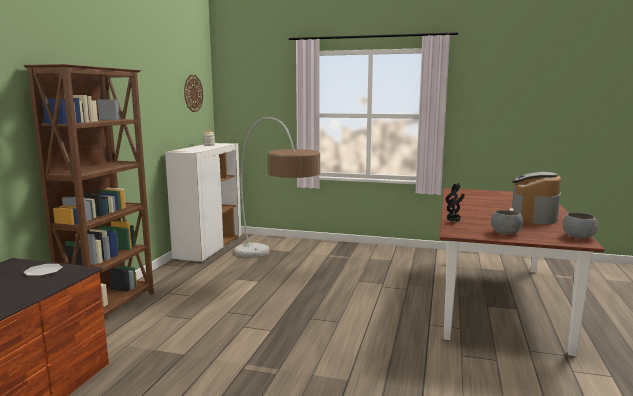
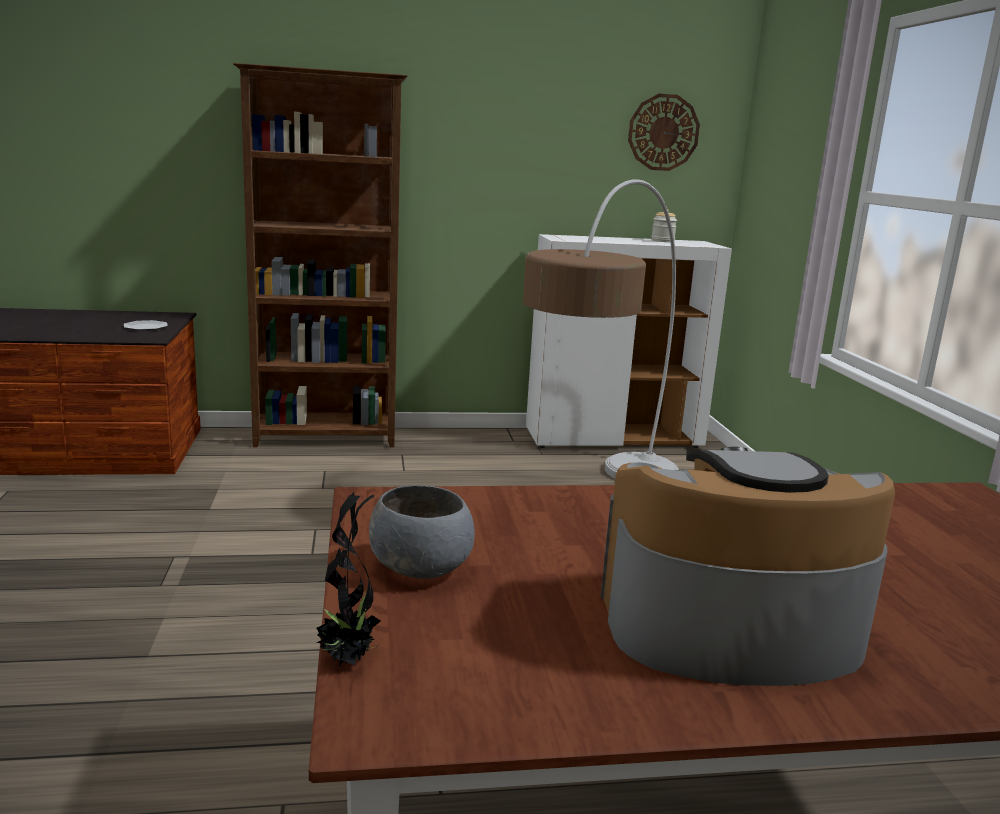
camera: 65 degrees right, 5 degrees up
(453, 222) = (492, 498): potted plant -> potted plant (348, 659)
(578, 237) = (458, 712): grey bowl -> none

